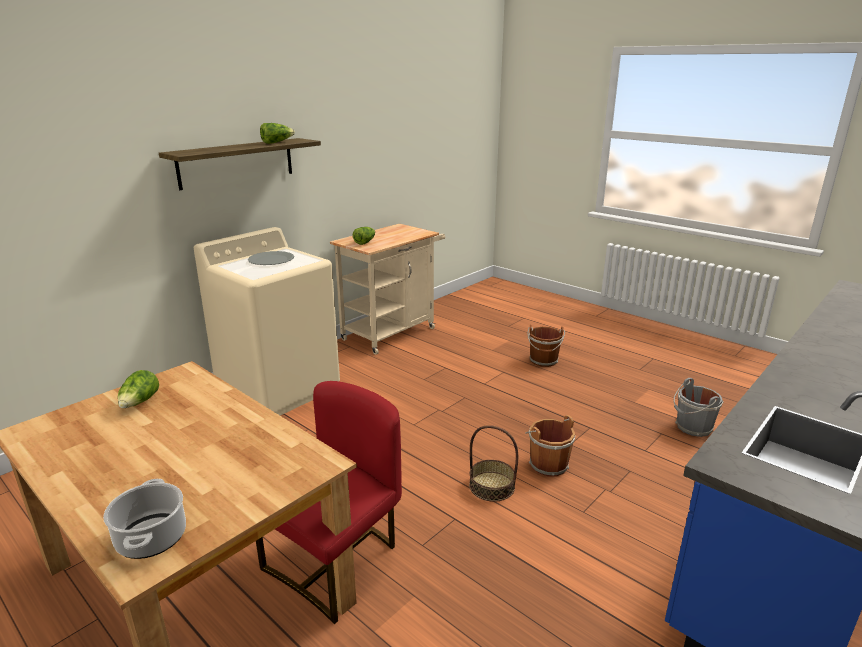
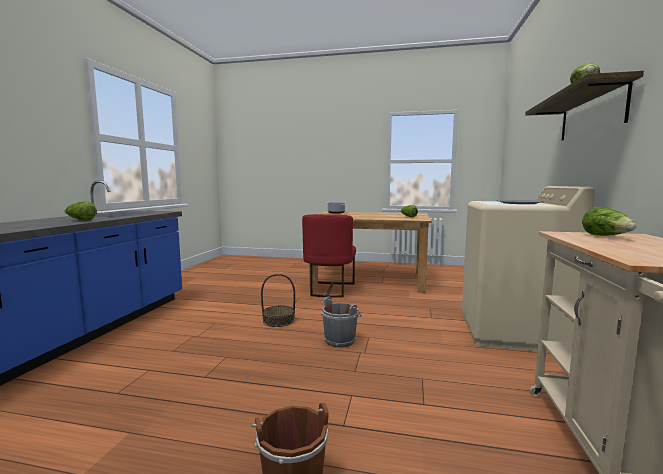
camera: 150 degrees right, 15 degrees down
(547, 464) = (244, 339): brown bucket -> none
(692, 427) = (63, 413): grey bucket -> grey bucket (340, 340)
(807, 391) = (80, 220): none -> lettuce

